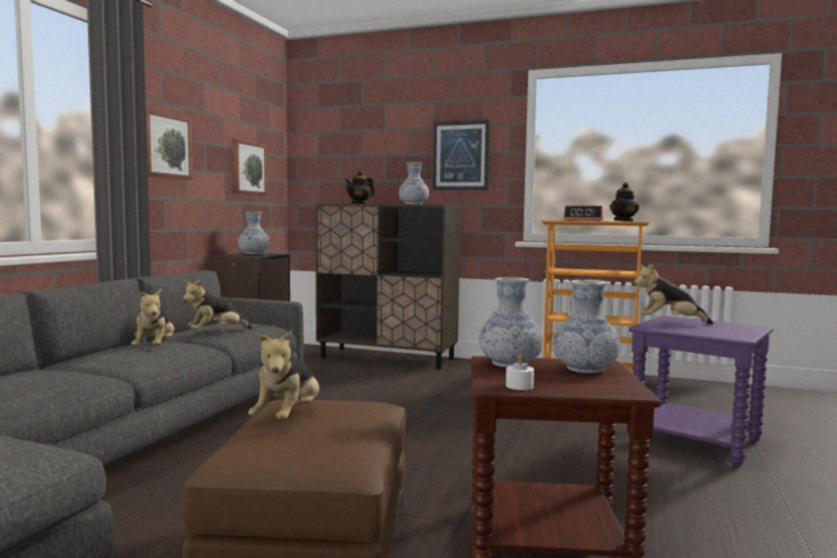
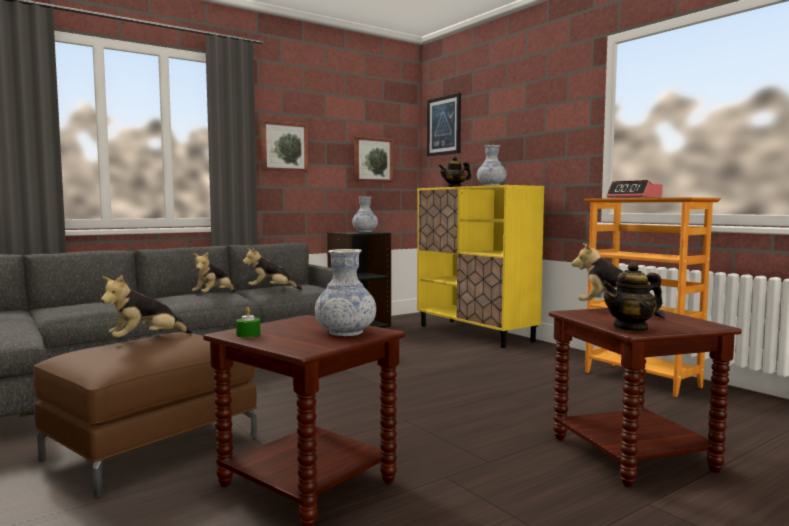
camera: 35 degrees right, 0 degrees up
(387, 358) = (475, 333): brown cabinet -> yellow cabinet
(461, 155) = (547, 134): picture -> picture (444, 126)
(509, 364) = (307, 322): vase -> none
(519, 386) = (248, 335): white candle -> green candle
(624, 221) = (677, 197): teapot -> teapot (631, 328)
(696, 441) = (634, 454): purple side table -> brown side table

